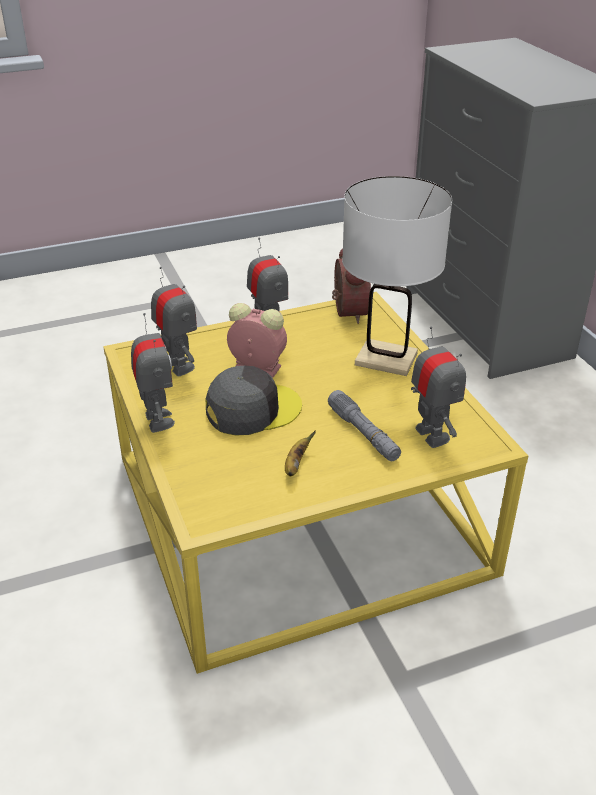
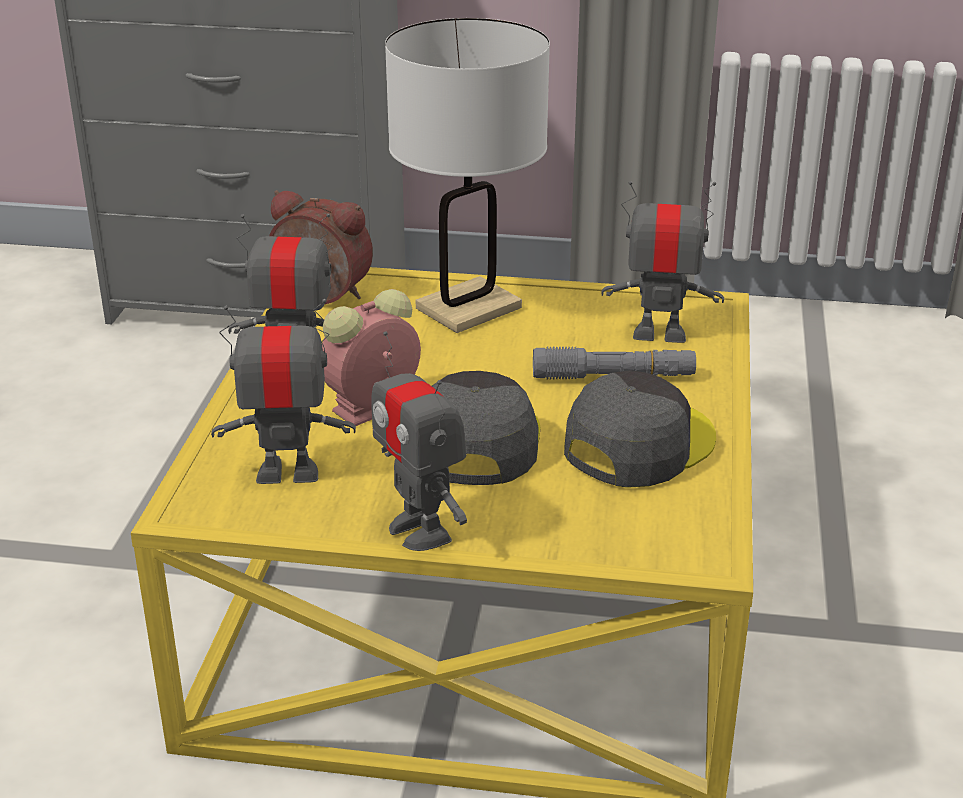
camera: 60 degrees left, 5 degrees down
(158, 420) = (420, 530): toy robot -> toy robot turned 135 degrees counterclockwise
(296, 464) = (638, 444): banana -> grey cap

